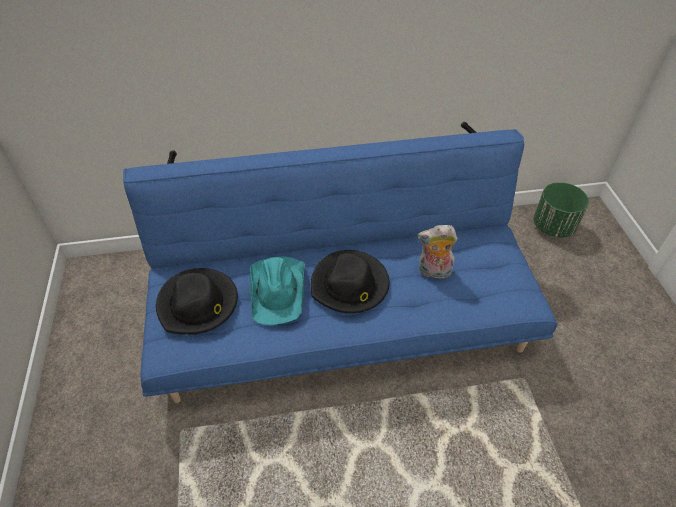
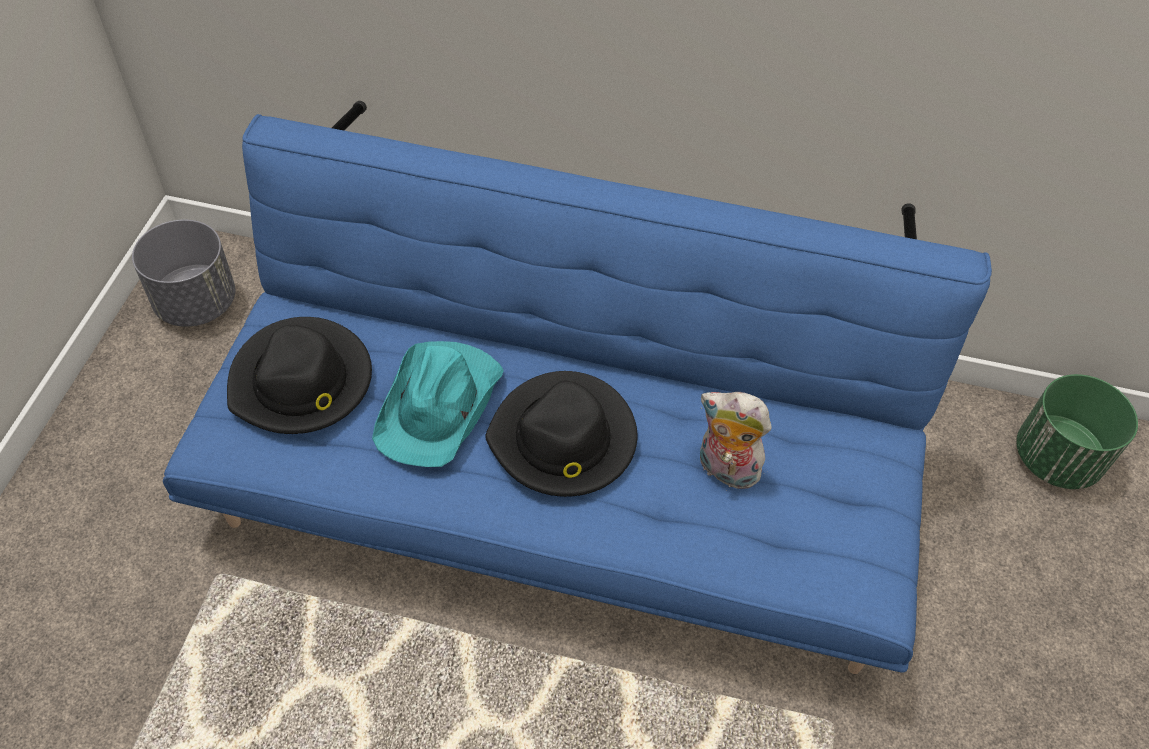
camera: 20 degrees right, 5 degrees up
(98, 295) = (196, 302): none -> grey planter

